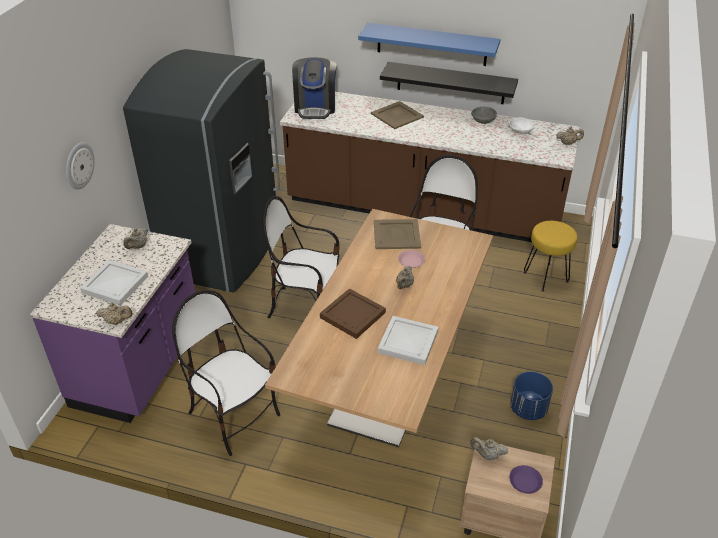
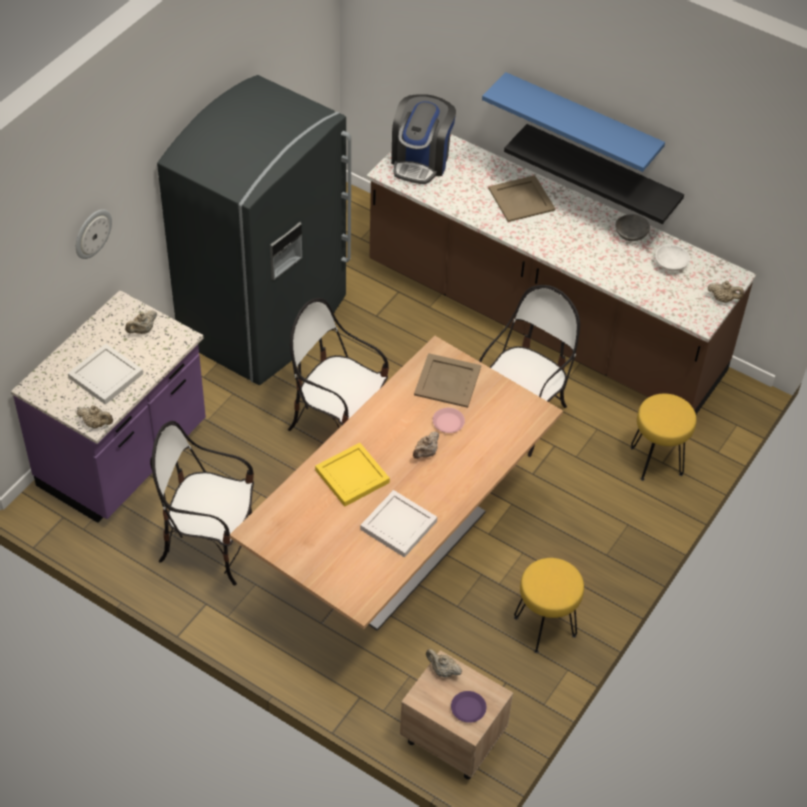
camera: 15 degrees right, 10 degrees up
(233, 416) = (210, 545): chair -> chair turned 45 degrees counterclockwise
(352, 314) = (352, 475): brown tray -> yellow tray
(528, 409) = (544, 627): blue planter -> yellow stool

